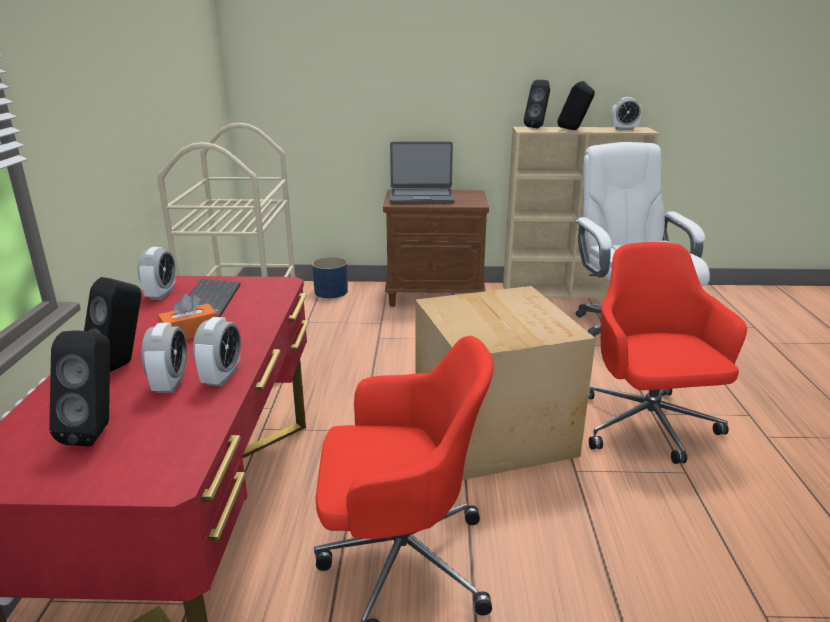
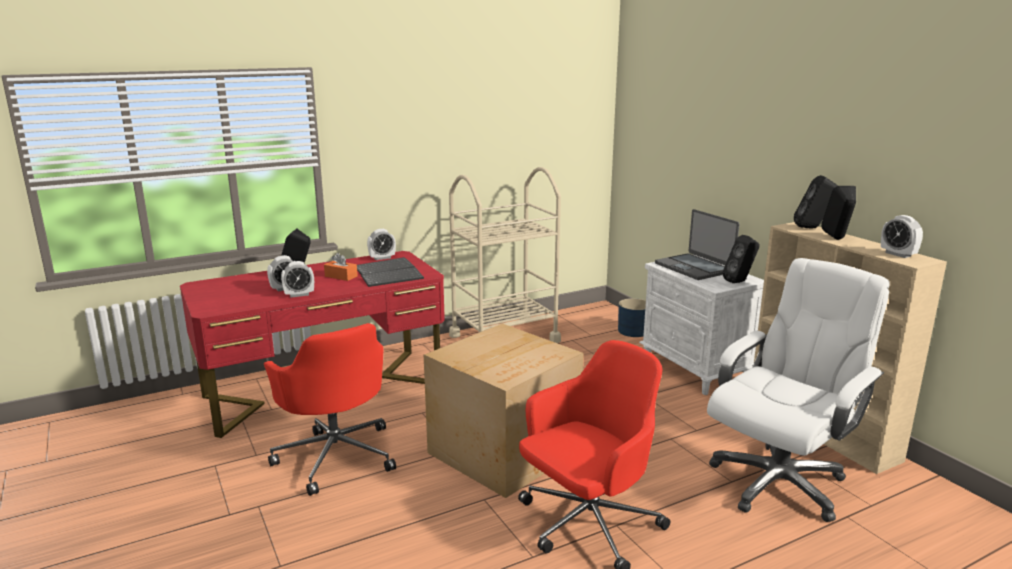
camera: 60 degrees right, 5 degrees down
(97, 431) = (237, 290): black speaker -> black speaker (740, 282)
(259, 303) = (393, 278): none -> keyboard
(435, 295) = (696, 370): brown nightstand -> white nightstand

